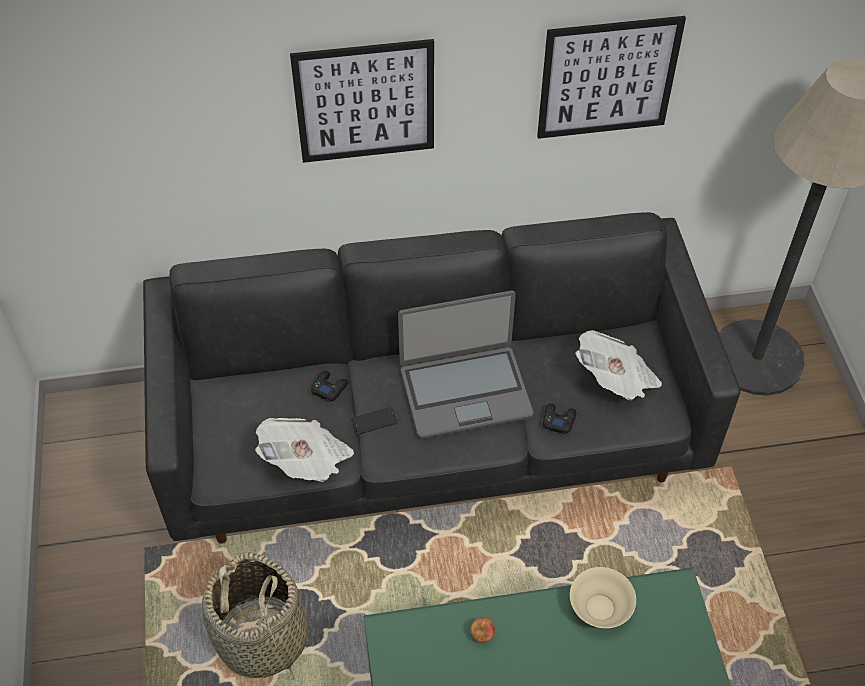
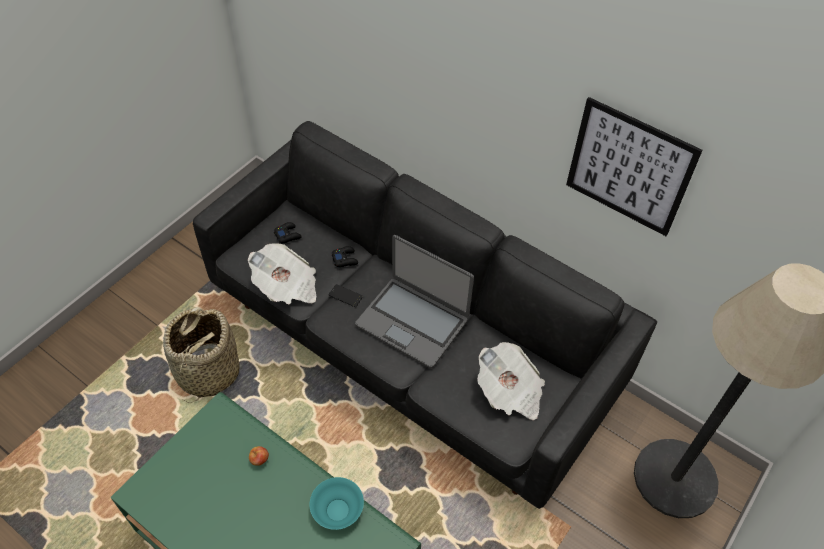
camera: 45 degrees right, 0 degrees up
(365, 102) = (453, 80): picture -> none
(558, 420) = (445, 384): black game controller -> black game controller (288, 235)
(600, 608) = (337, 510): beige bowl -> turquoise bowl

